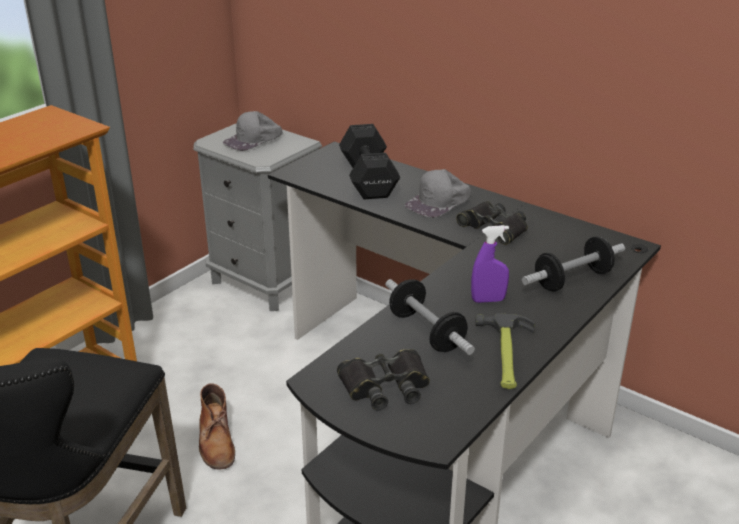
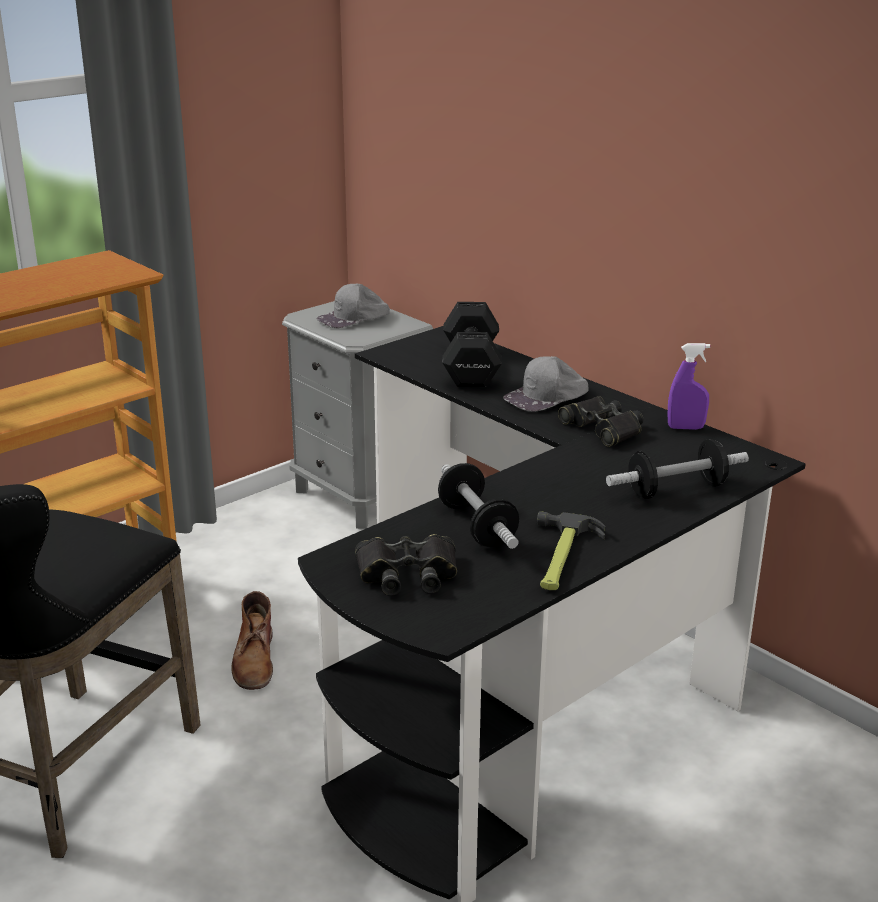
camera: 10 degrees right, 5 degrees down
(488, 300) = (563, 501): purple spray bottle -> purple spray bottle (685, 428)

